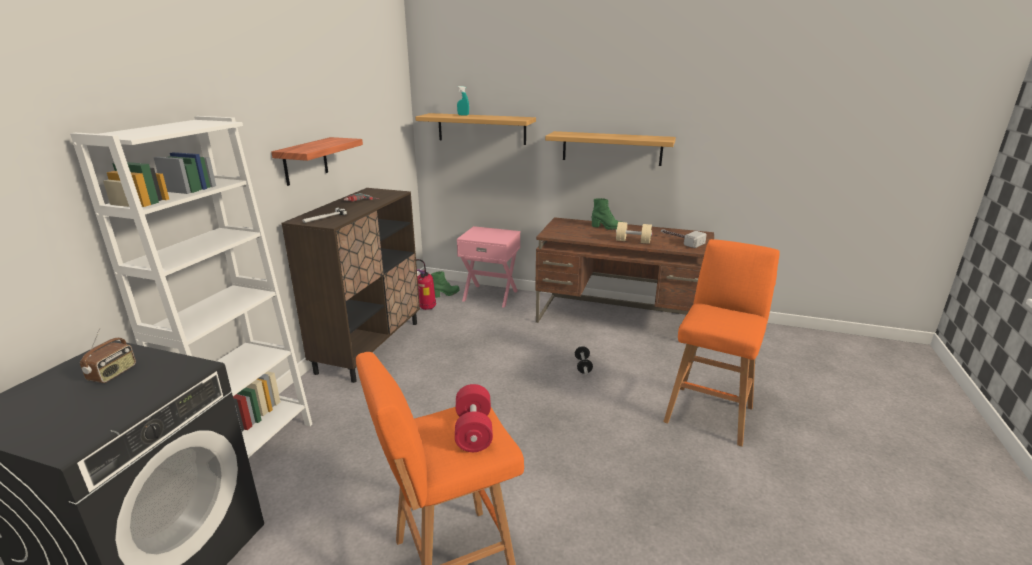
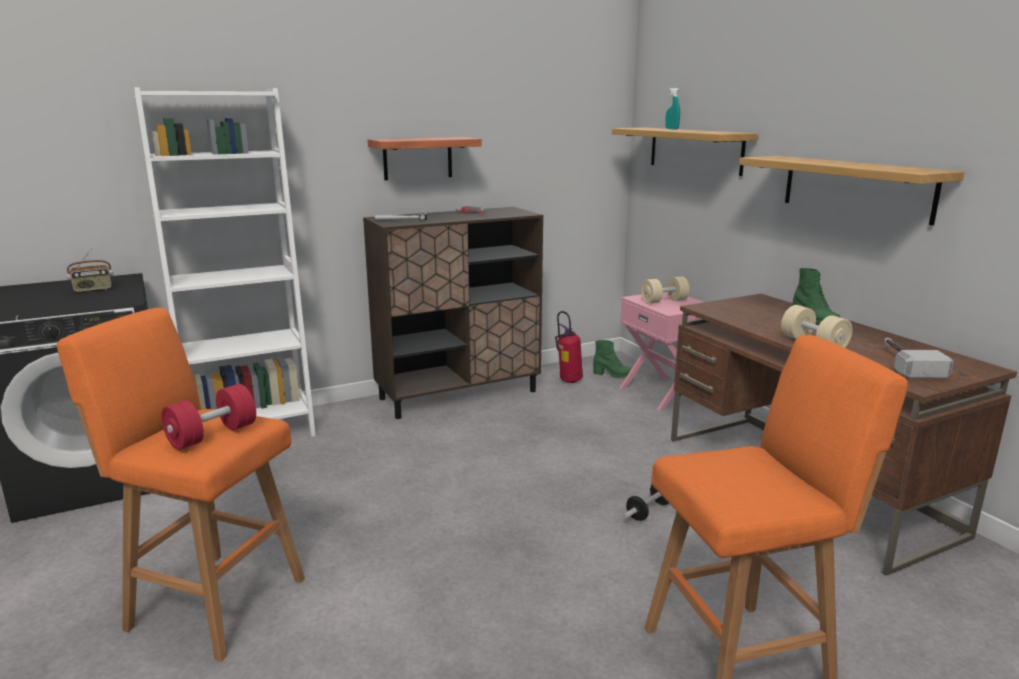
camera: 45 degrees right, 5 degrees down
(485, 235) = (664, 301): none -> beige dumbbell

